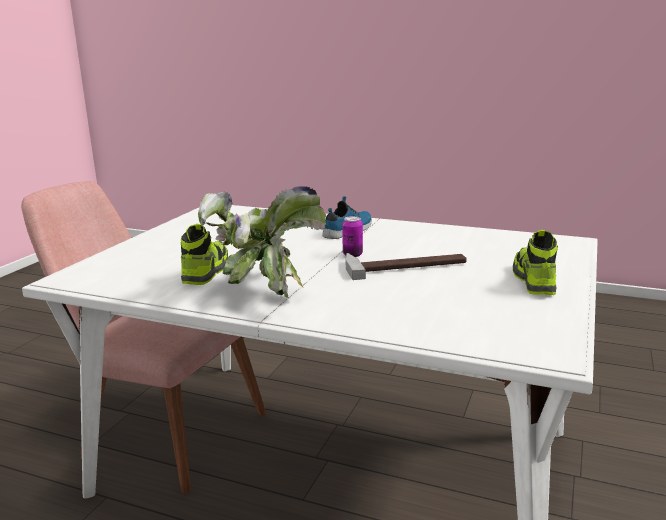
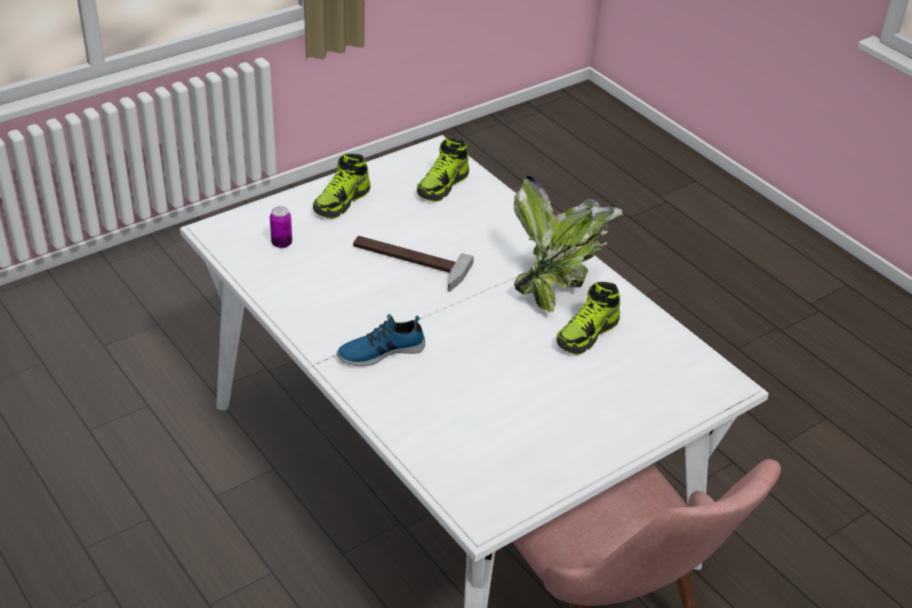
camera: 150 degrees left, 20 degrees up
(352, 255) = (431, 300): can -> can (281, 243)
(478, 323) = (443, 185): none -> shoe

